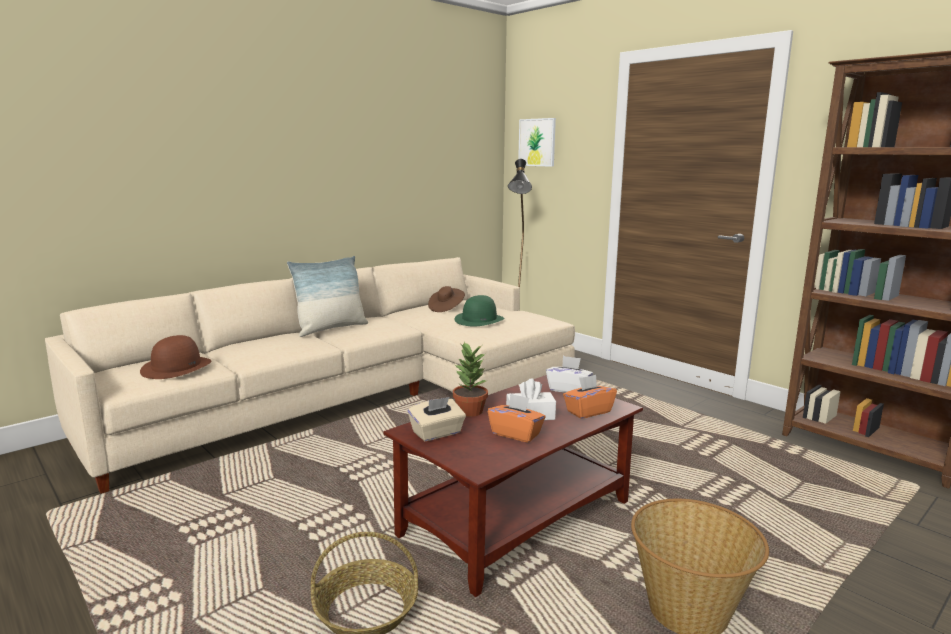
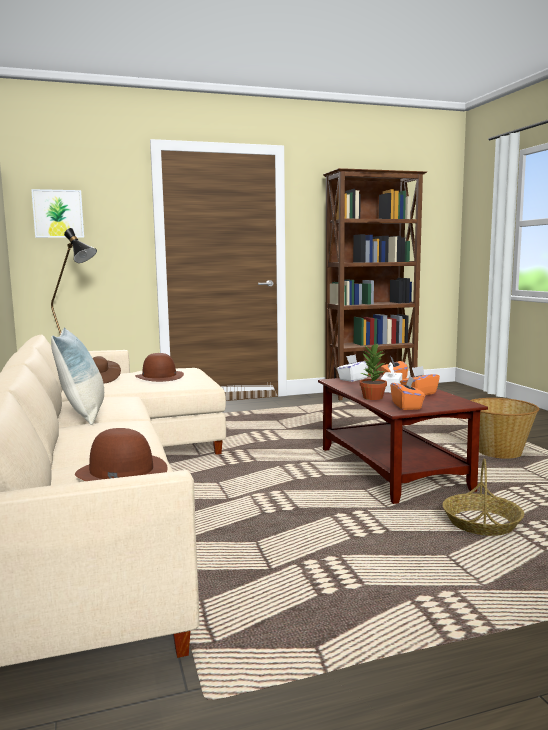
camera: 65 degrees left, 5 degrees down
(437, 433) = (407, 406): beige tissue box -> orange tissue box
(479, 320) = (159, 377): green hat -> brown hat

